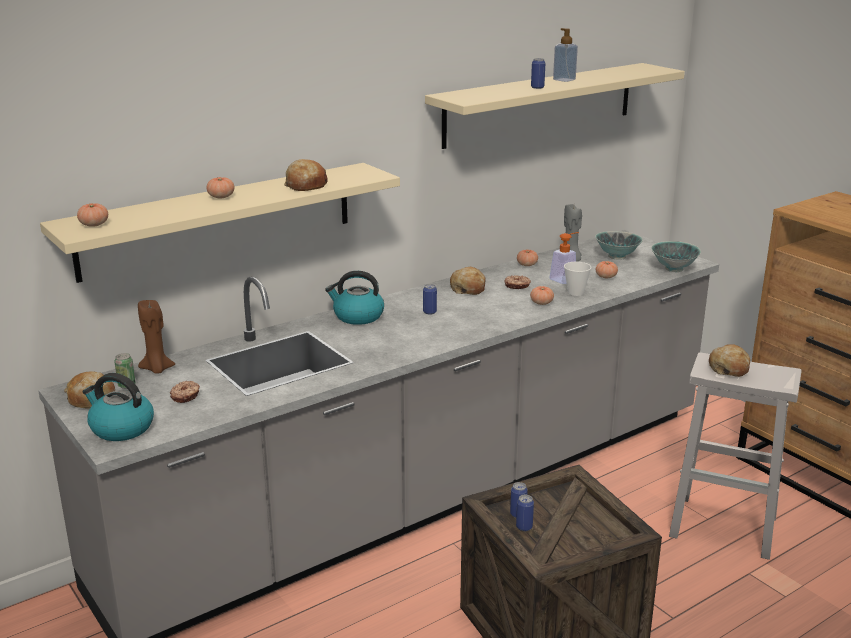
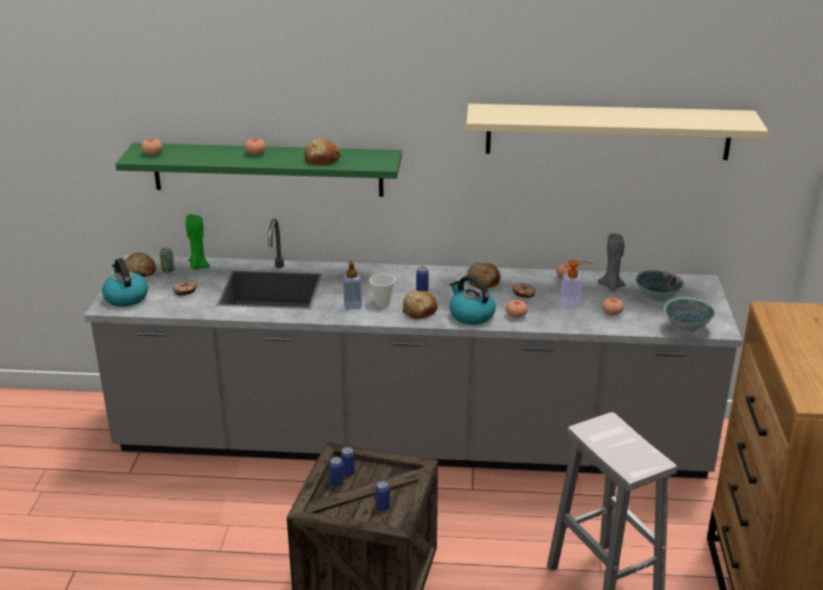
camera: 40 degrees right, 5 degrees up
(157, 369) = (198, 266): brown candle -> green candle
(219, 220) = (267, 169): beige shelf -> green shelf
(357, 316) = (369, 275): kettle -> kettle (471, 315)
(537, 87) = (574, 117): can -> can (382, 507)
(564, 80) = (620, 114): soap dispenser -> soap dispenser (352, 305)
(575, 292) = (559, 317): cup -> cup (382, 302)
(729, 368) = (611, 435): bread -> bread (419, 310)

